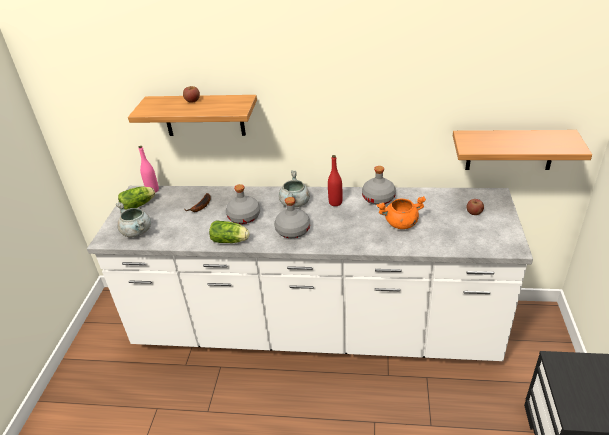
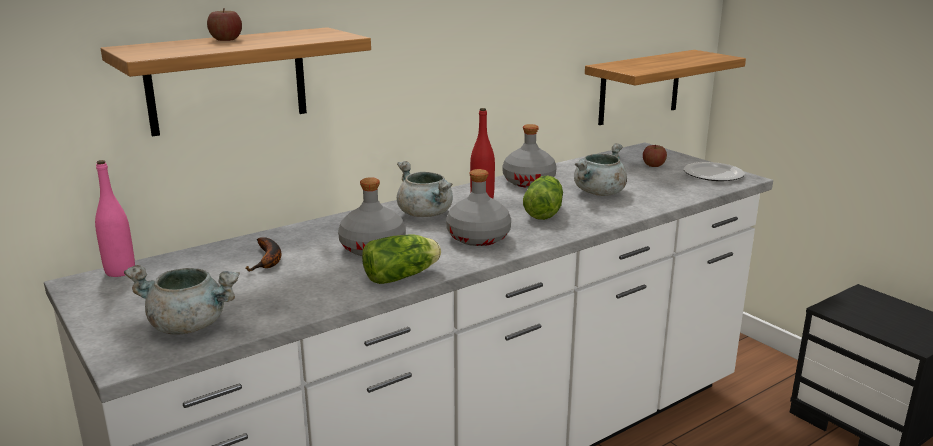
camera: 45 degrees left, 15 degrees down
(139, 205) = (124, 295): lettuce -> lettuce (544, 211)
(400, 224) = (599, 193): orange cooking pot -> grey cooking pot
(498, 236) = (712, 174): none -> plate

